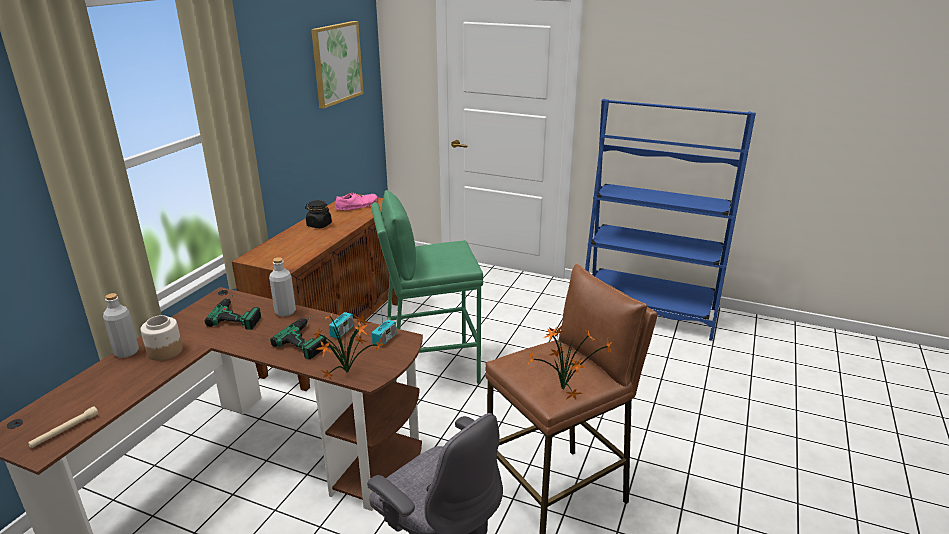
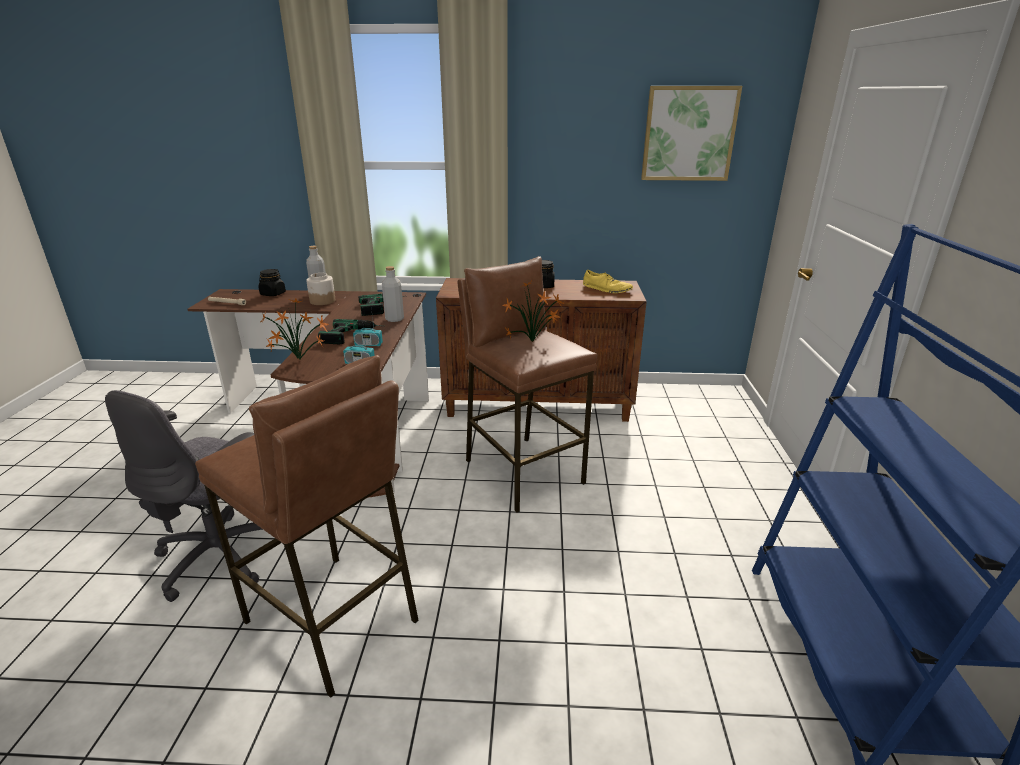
camera: 70 degrees right, 0 degrees up
(77, 389) = (273, 294): none -> black jar
(357, 206) = (606, 289): pink shoe -> yellow shoe
(430, 367) = (523, 471): green stool -> brown stool
(562, 388) = (246, 459): potted plant -> potted plant (534, 342)

